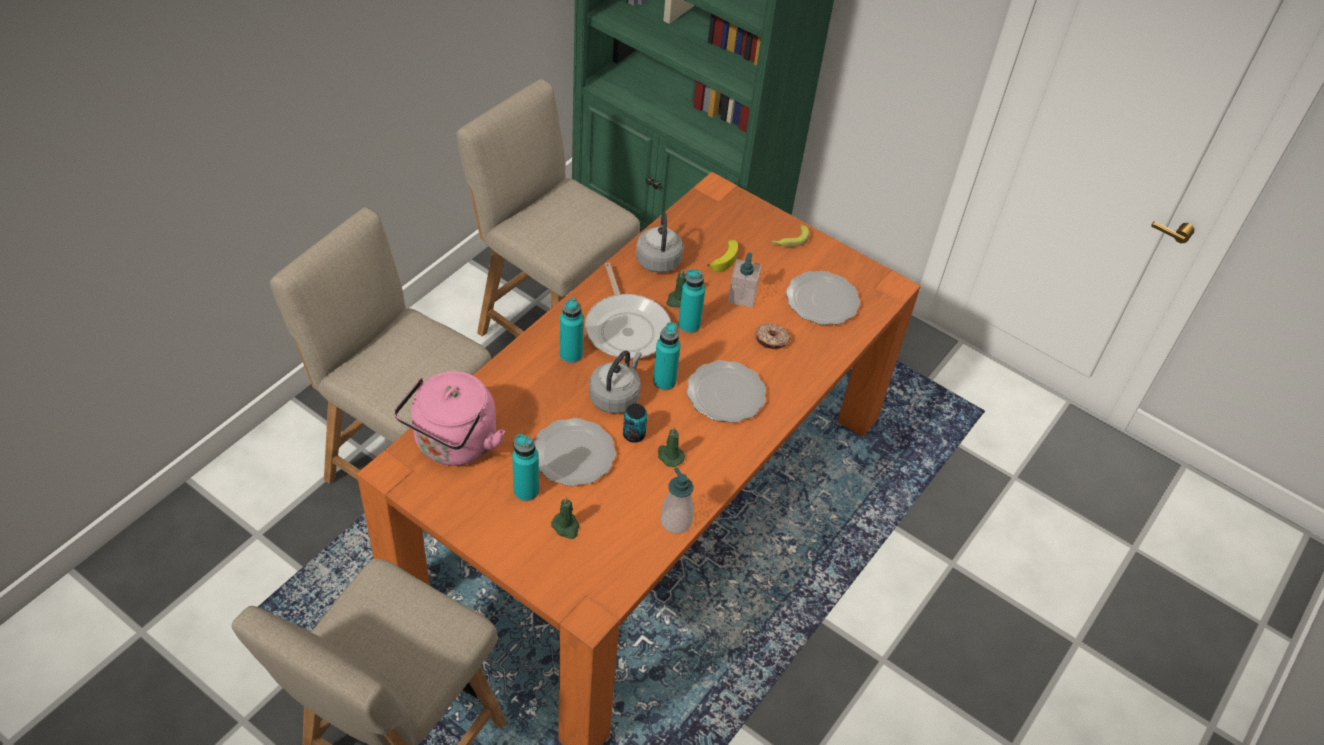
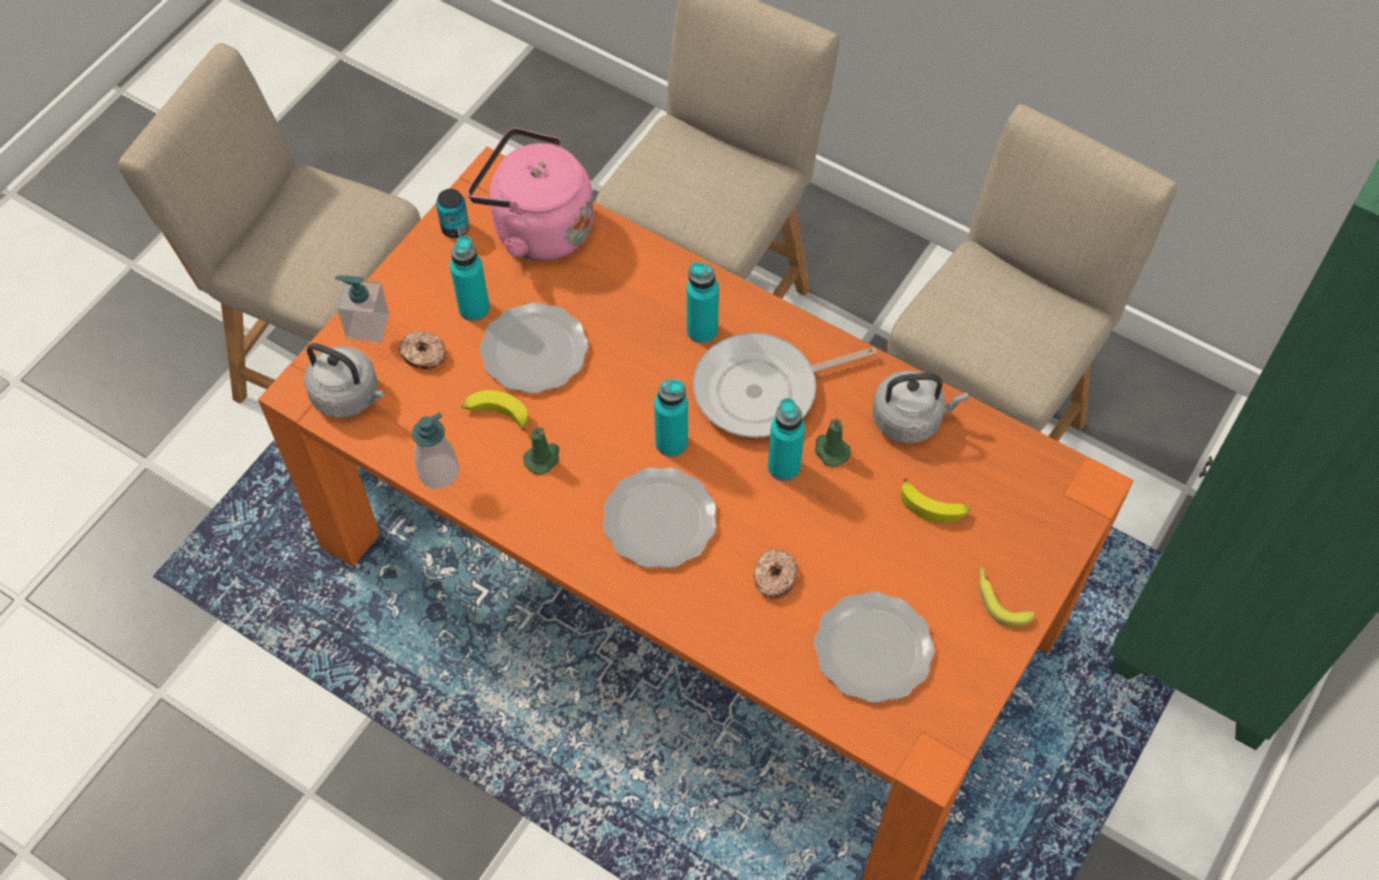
camera: 90 degrees right, 10 degrees up
(566, 527) = (423, 355): green candle -> donut
(616, 396) = (636, 388): grey kettle -> grey kettle (349, 396)
(628, 482) = (496, 415): none -> banana
(634, 434) = (574, 414): can -> can (455, 228)
(742, 296) = (856, 534): soap dispenser -> soap dispenser (367, 326)

